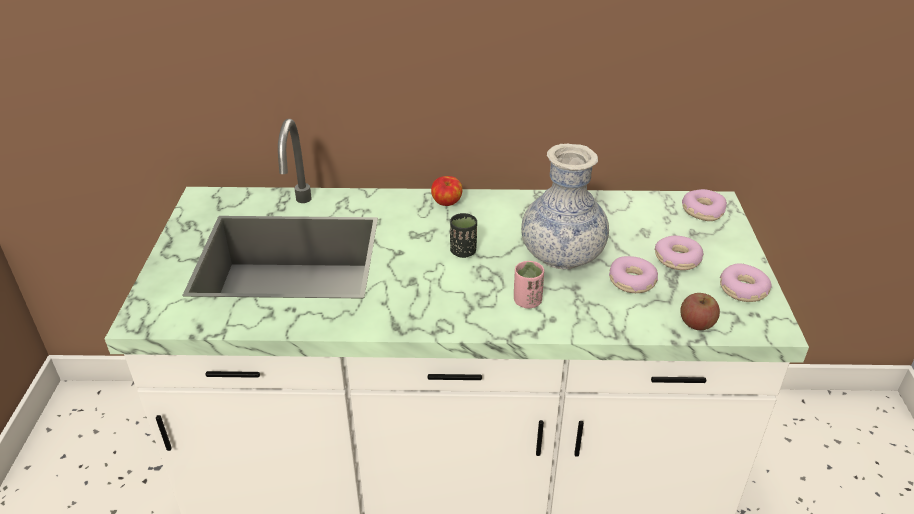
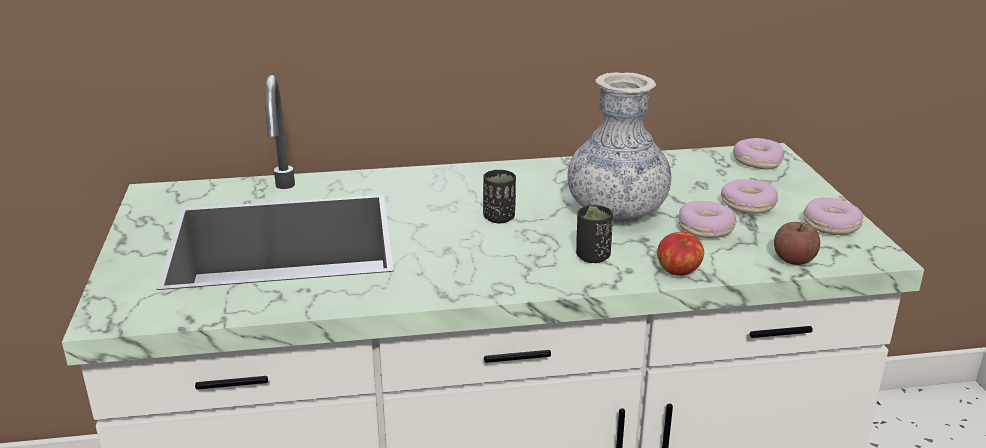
camera: 10 degrees left, 10 degrees down
(447, 203) = (463, 176): apple -> apple (678, 272)
(527, 301) = (592, 257): pink cup -> black cup

